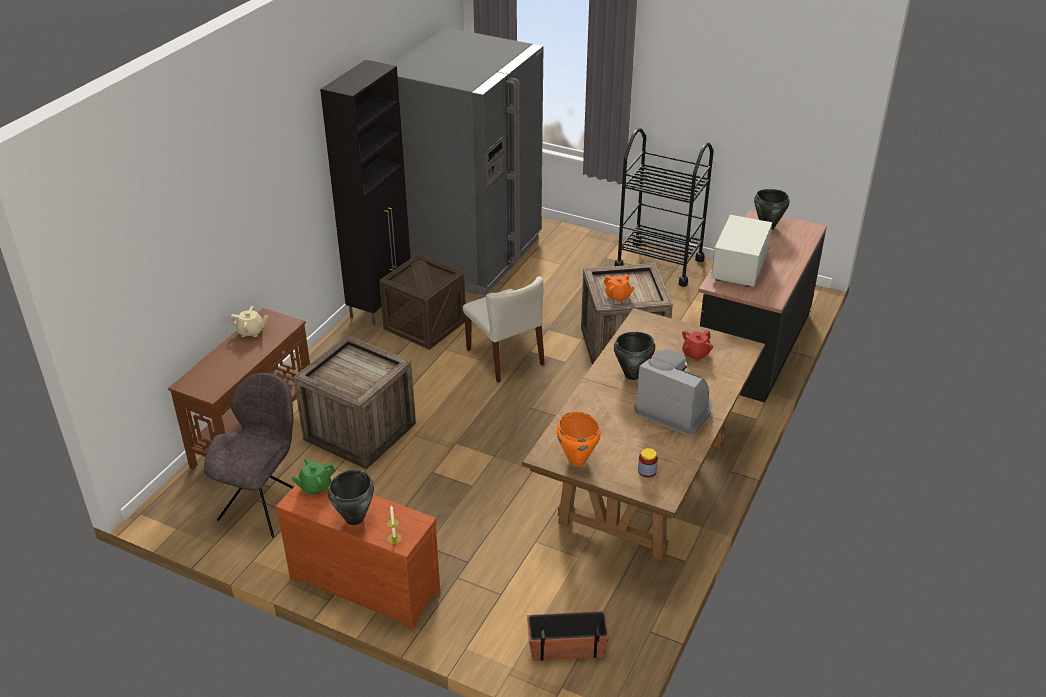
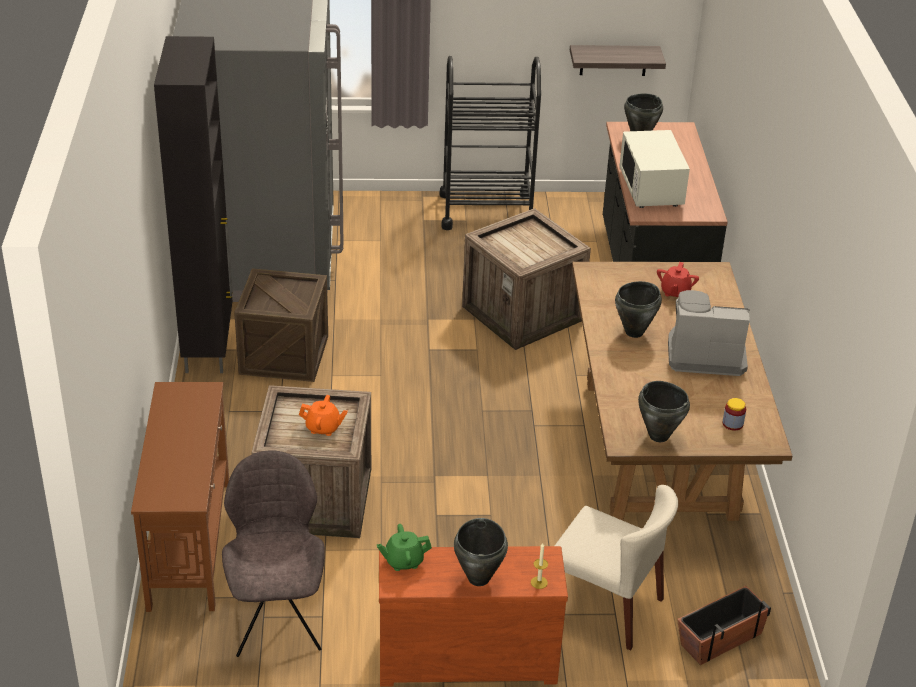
camera: 30 degrees left, 0 degrees up
(251, 332) = (169, 414): beige teapot -> none
(315, 486) = (403, 561): green teapot -> green teapot turned 45 degrees clockwise
(505, 357) = (408, 364): beige chair -> beige chair (606, 606)
(577, 459) = (658, 435): orange cooking pot -> black cooking pot
(618, 296) = (526, 255): orange teapot -> orange teapot (323, 428)
(781, 160) = (613, 60): none -> shelf

